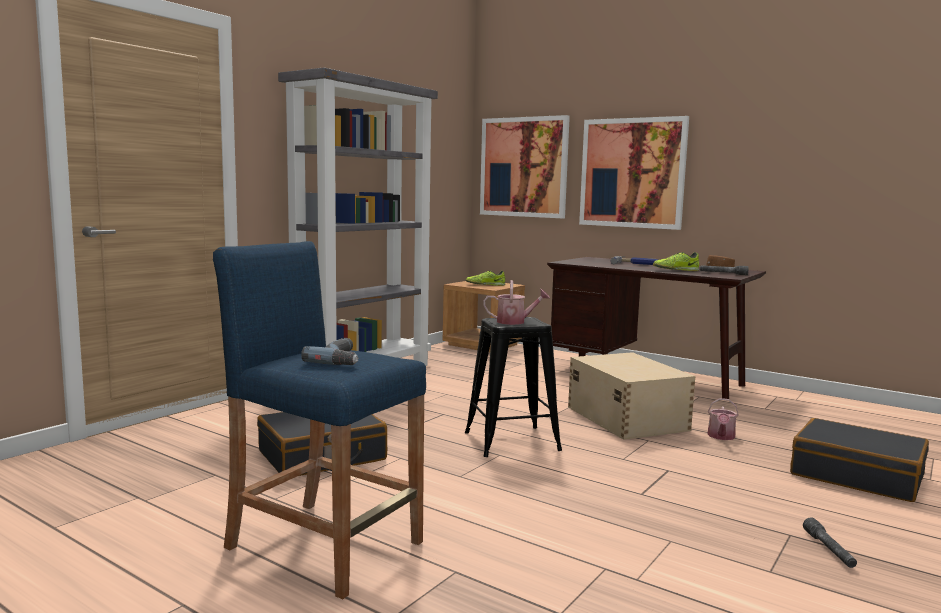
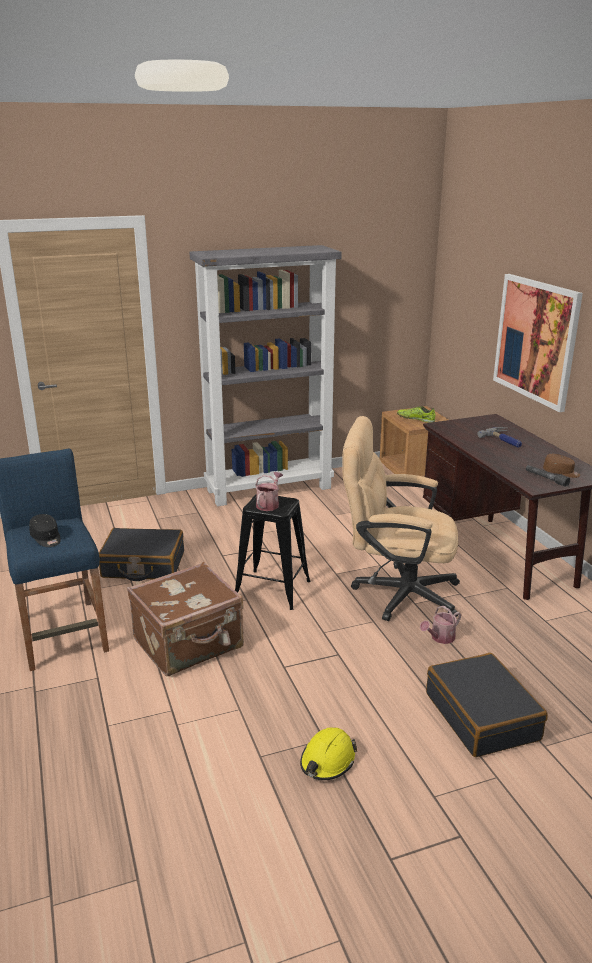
camera: 35 degrees right, 15 degrees up
(342, 359) = (46, 538): power drill -> black cap
(510, 506) = (189, 644): none -> brown suitcase
(515, 322) = (269, 504): watering can -> watering can turned 105 degrees counterclockwise
(523, 167) = (464, 308): picture -> none
(626, 418) = (396, 593): beige storage box -> beige office chair
(675, 270) = (511, 463): shoe -> none
(829, 550) = (327, 761): grey flashlight -> yellow hard hat

